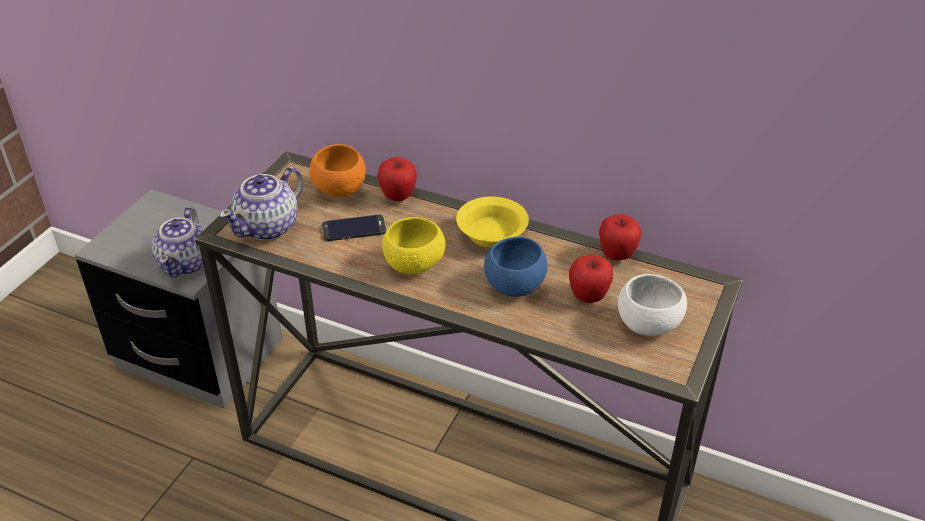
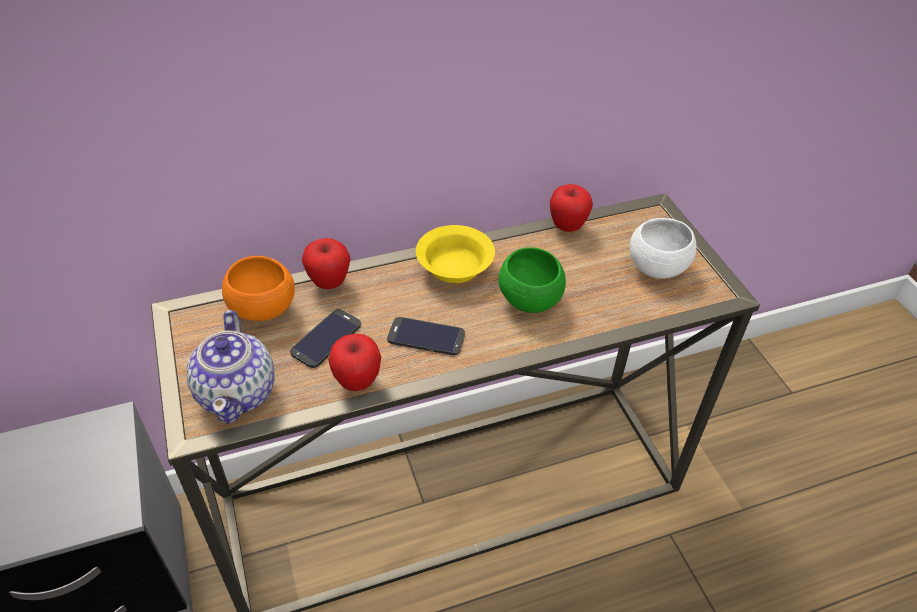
camera: 45 degrees left, 5 degrees up
(186, 263) = (91, 498): teapot -> none
(414, 265) = (426, 336): yellow bowl -> phone
(515, 286) = (529, 300): blue bowl -> green bowl
(588, 297) = (591, 273): apple -> apple (357, 381)

